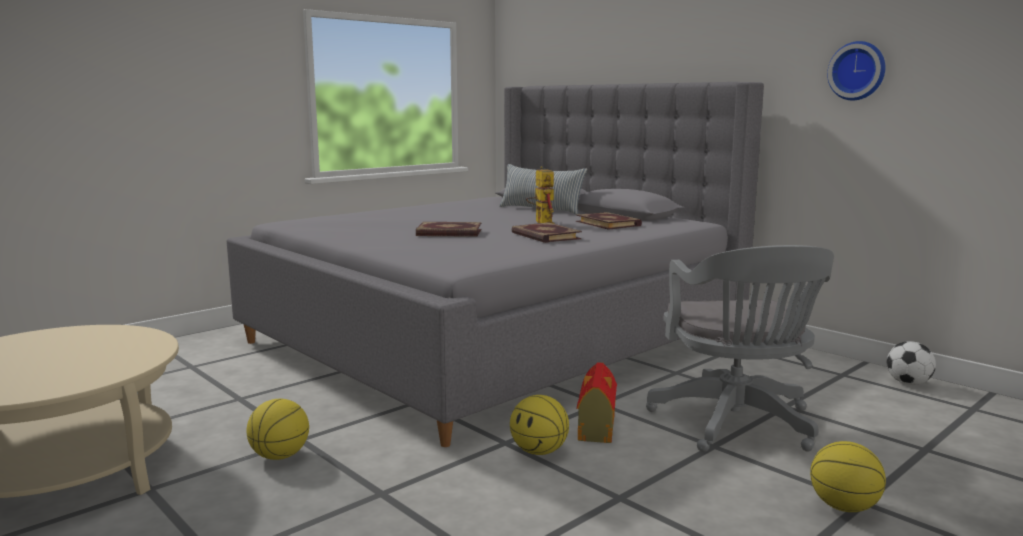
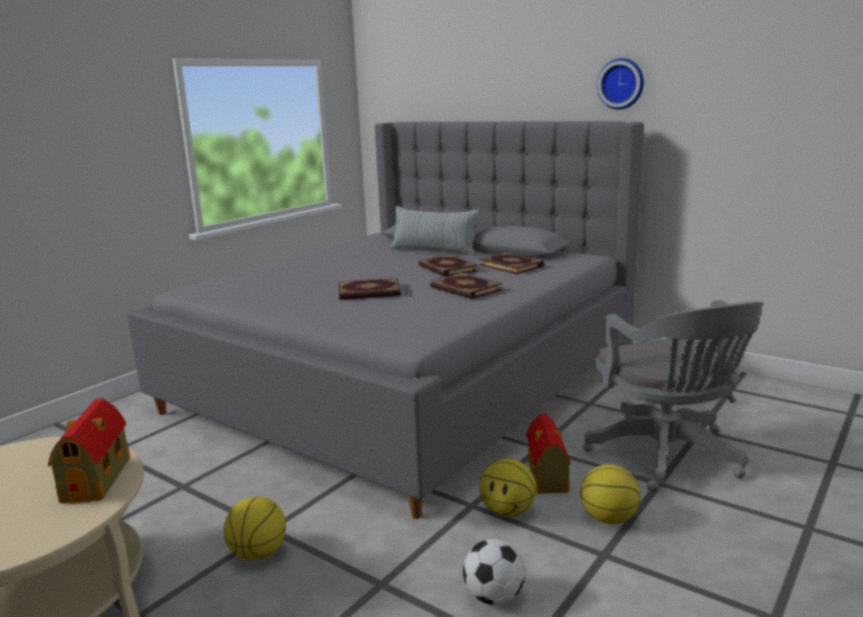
camera: 10 degrees left, 5 degrees up
(132, 354) = (97, 478): none -> toy house
(541, 222) = (446, 268): toy robot -> book
(843, 507) = (795, 535): basketball -> basketball (608, 518)
(857, 71) = (733, 112): wall clock -> wall clock (621, 84)
(908, 383) = (788, 392): football -> football (494, 597)

